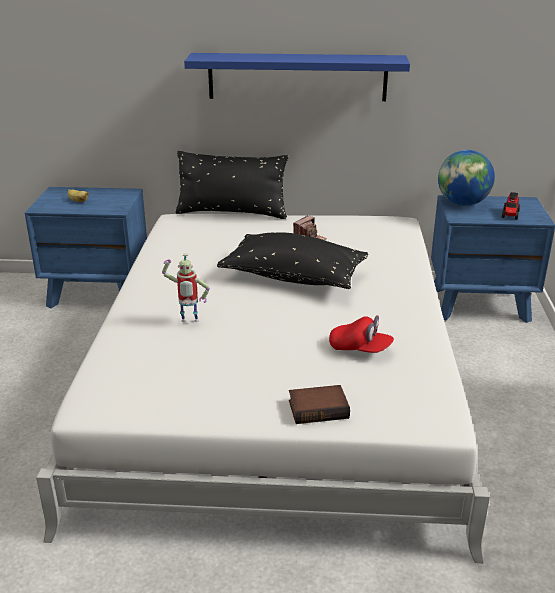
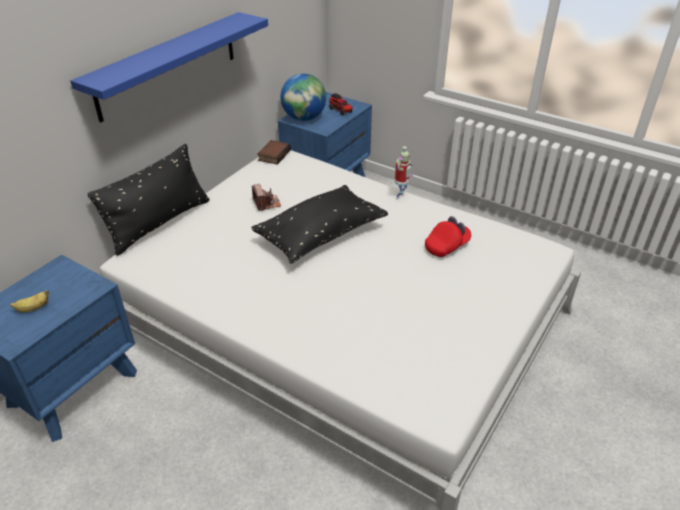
camera: 60 degrees left, 10 degrees up
(189, 322) = (347, 315): toy robot -> toy robot (401, 197)
(319, 408) = (509, 292): book -> book (273, 155)

